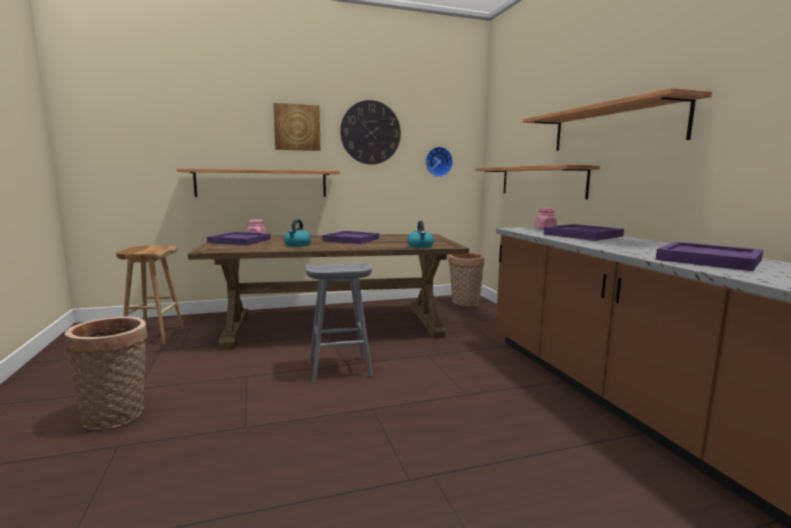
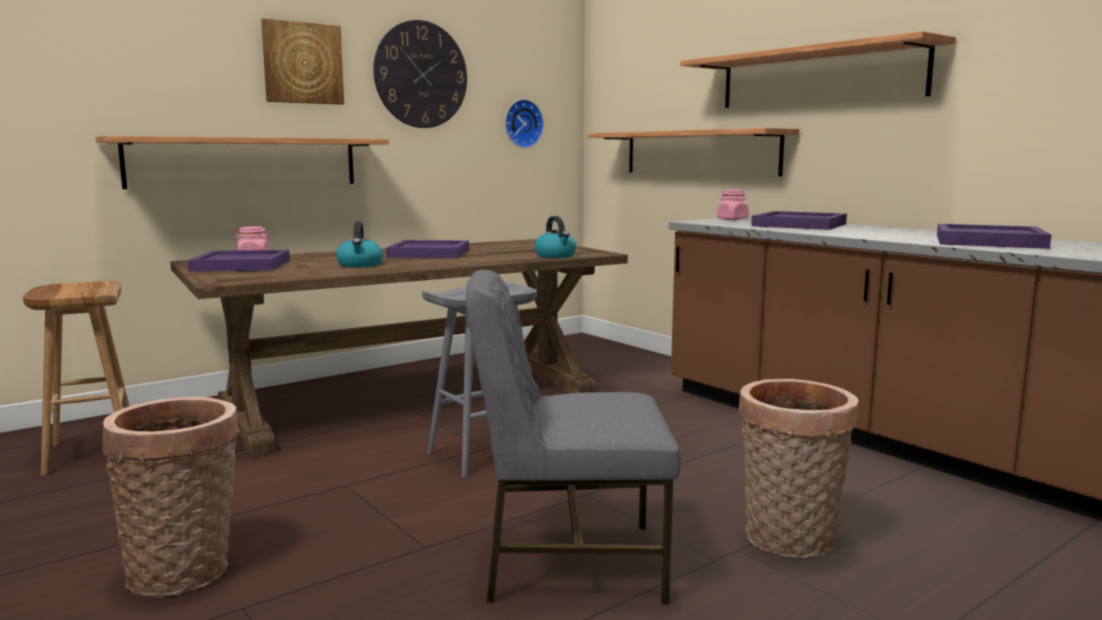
camera: 20 degrees left, 0 degrees up
(313, 458) = (569, 563): none -> grey chair
(464, 303) = (578, 347): basket -> basket (789, 541)

